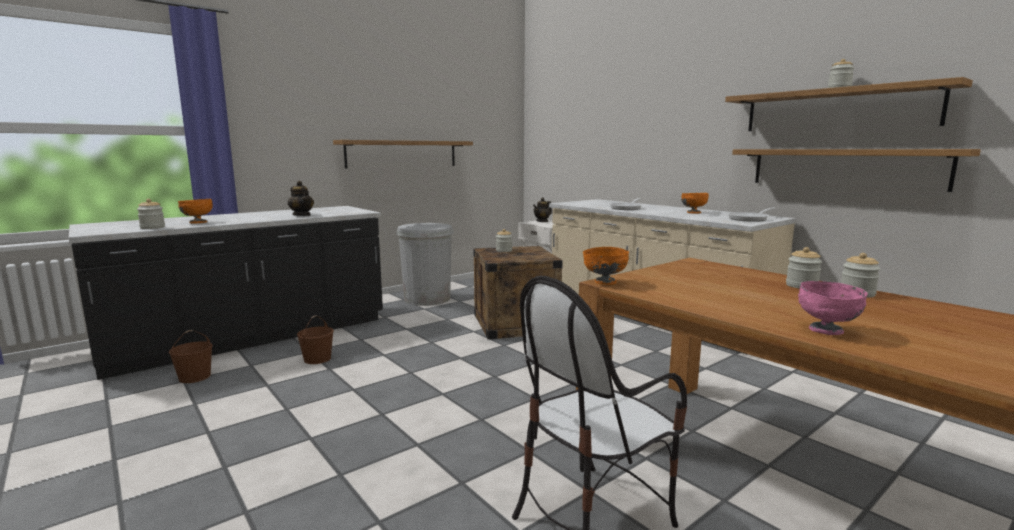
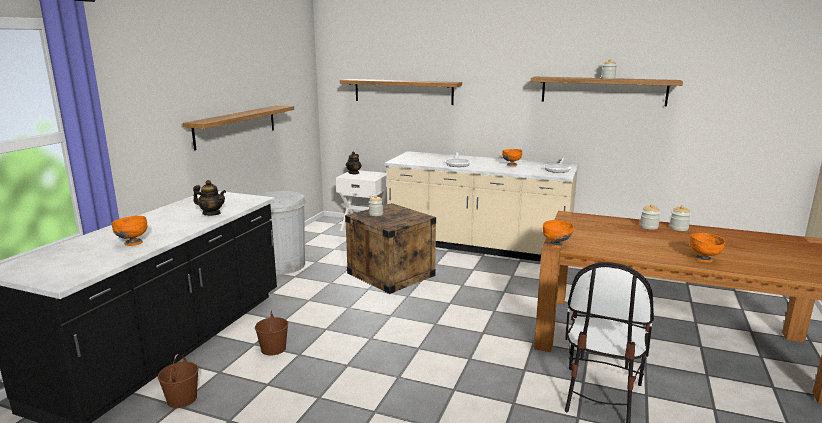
camera: 30 degrees left, 5 degrees up
(152, 227) = (109, 260): jar -> none
(827, 330) = (704, 259): pink bowl -> orange bowl
(844, 168) = (608, 130): shelf -> shelf (403, 91)

